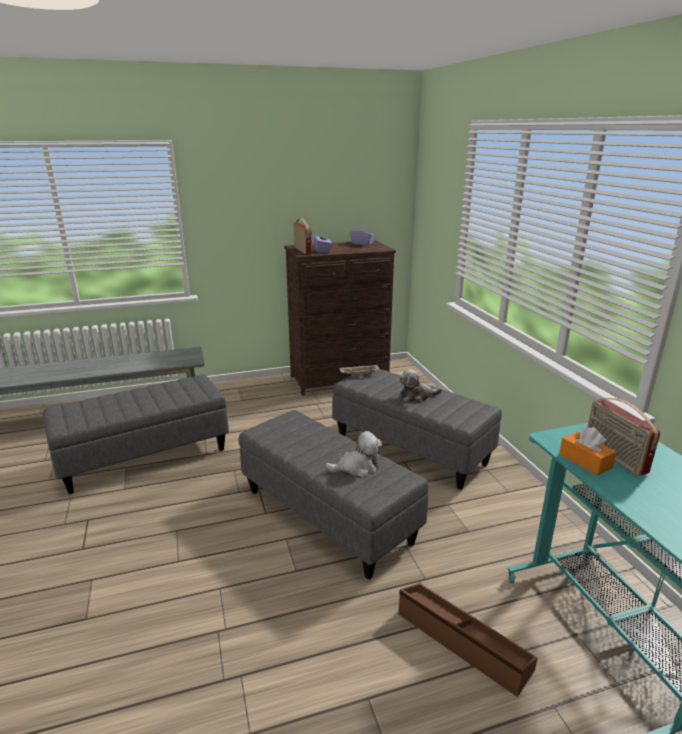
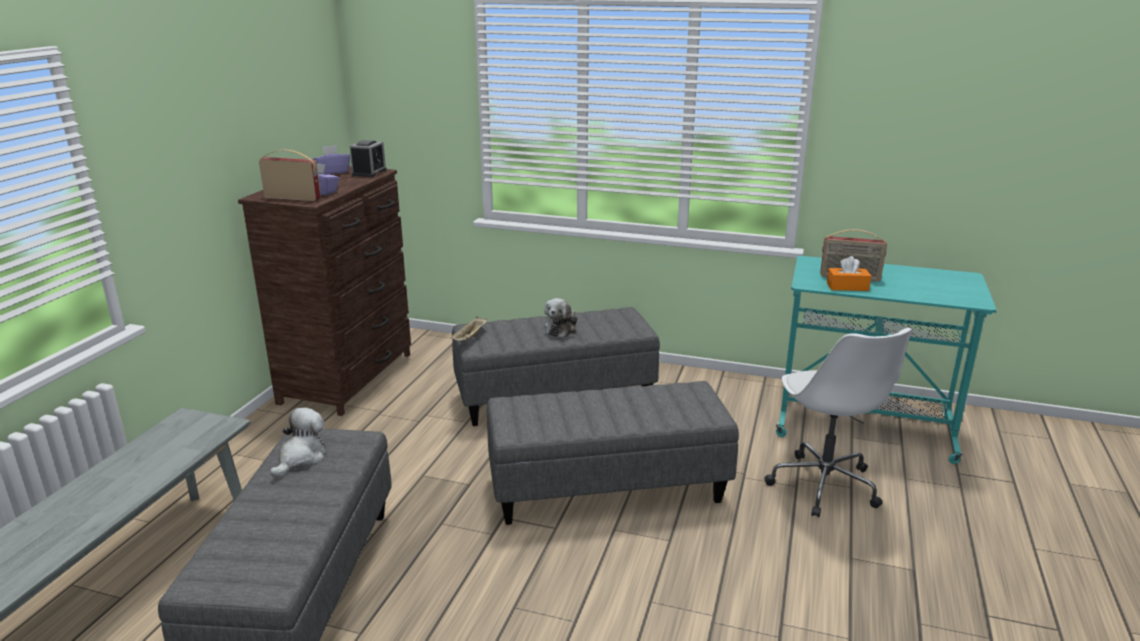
camera: 55 degrees left, 0 degrees up
(357, 467) = (654, 403): plush toy -> plush toy (301, 458)
(377, 248) = (369, 172): none -> alarm clock
(461, 642) = (825, 487): brown storage box -> white office chair

